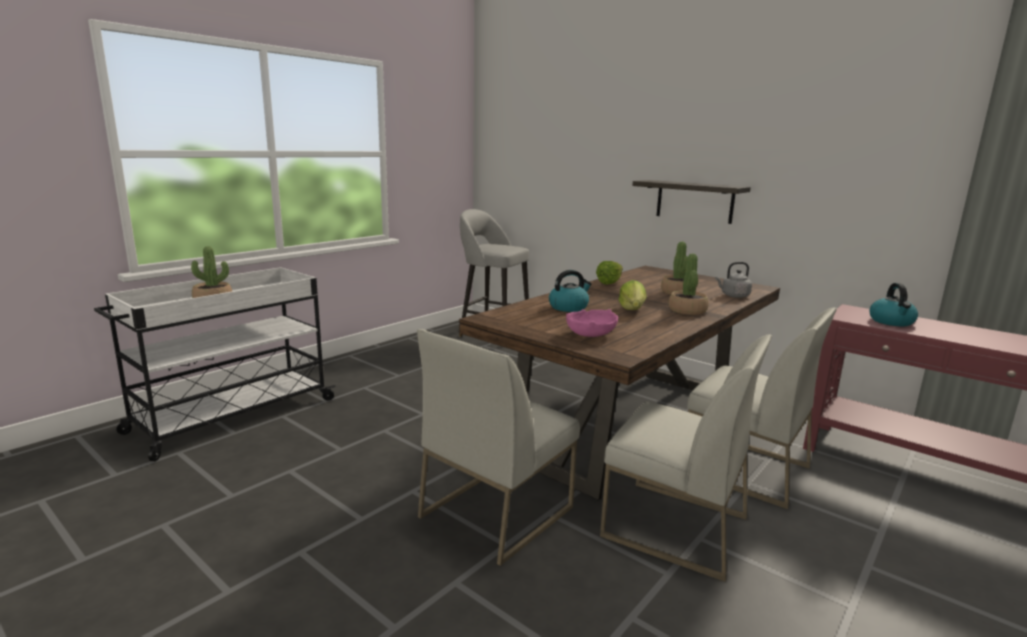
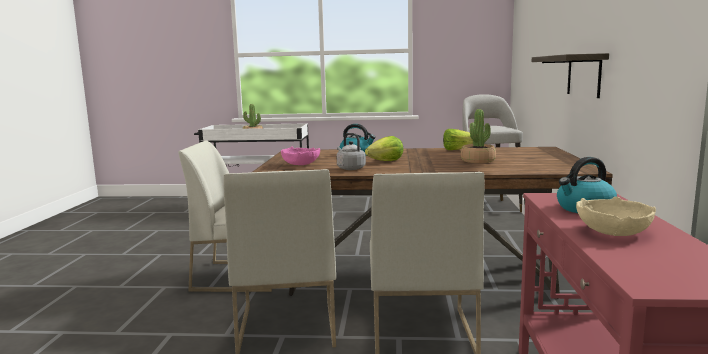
camera: 55 degrees right, 5 degrees down
(687, 310) = (422, 168): potted plant -> none
(733, 296) = (517, 169): grey kettle -> grey kettle (350, 168)
(962, 335) = (613, 232): none -> beige bowl

